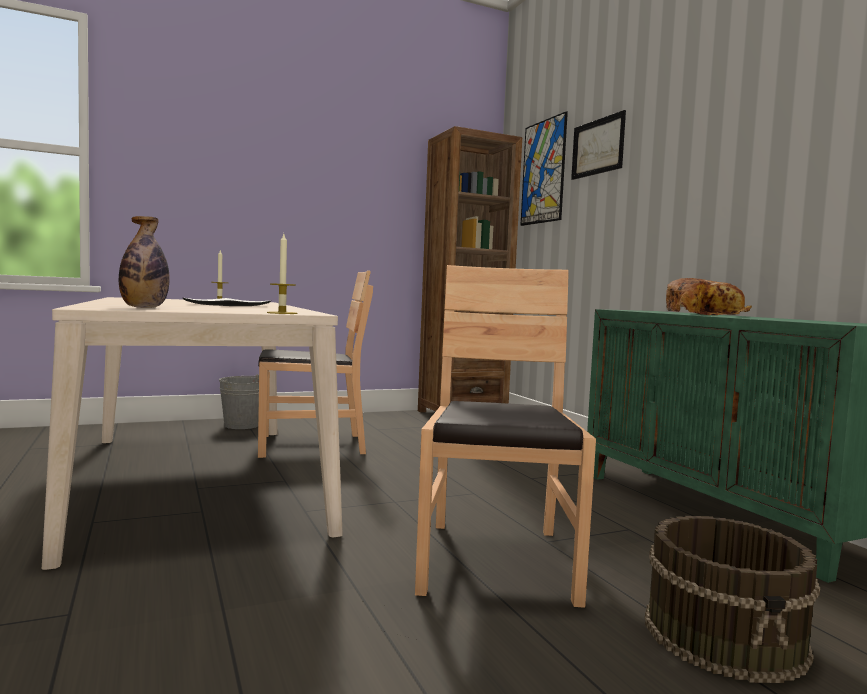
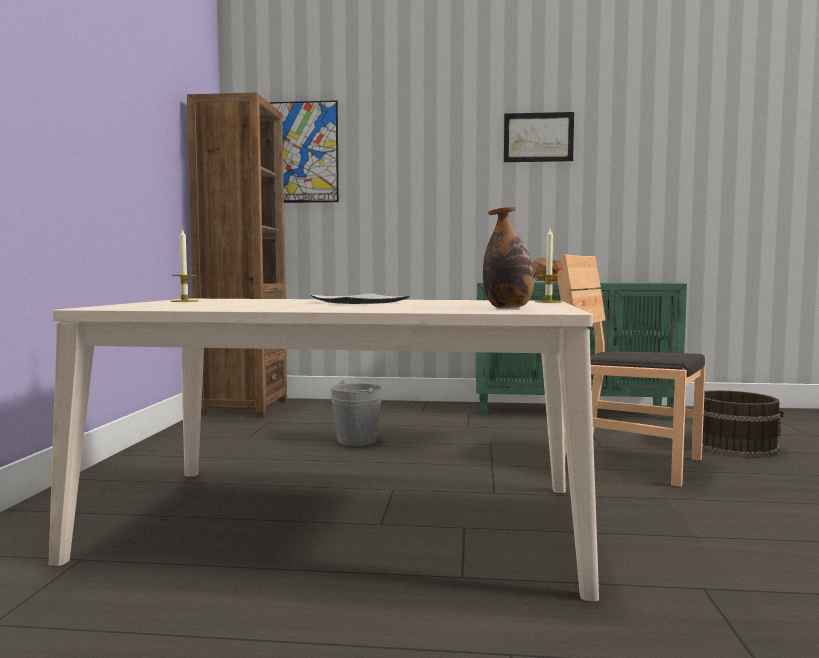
camera: 60 degrees left, 0 degrees up
(241, 425) = (114, 483): grey bucket -> grey bucket (356, 440)
(310, 445) = (271, 466): brown chair -> none
(598, 147) = (385, 142): picture -> picture (538, 137)

